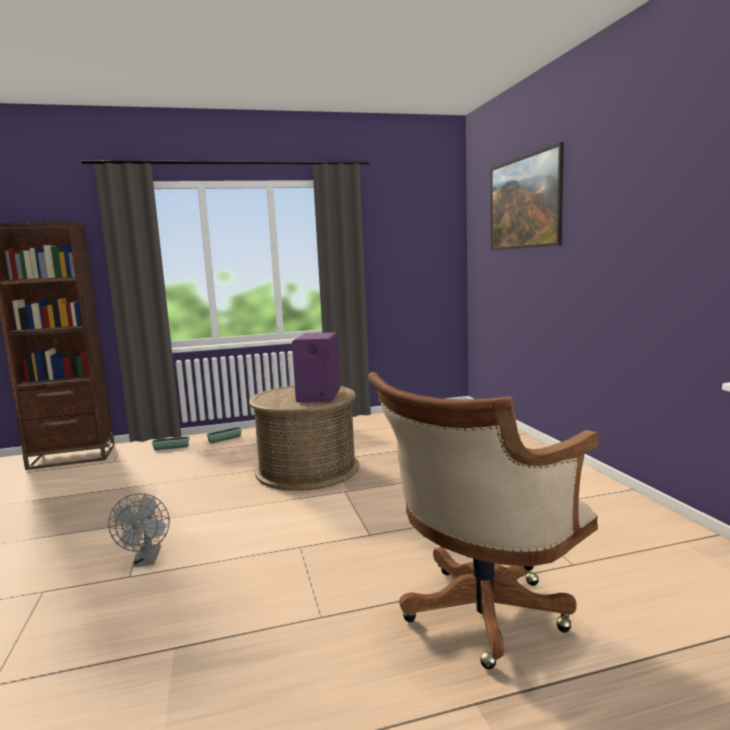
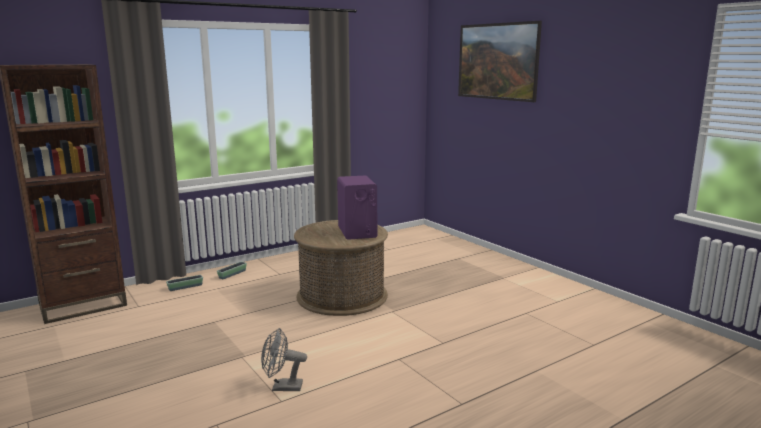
camera: 20 degrees left, 5 degrees up
(147, 560) = (282, 387): grey fan -> grey fan turned 120 degrees clockwise
(480, 616) = (562, 386): office chair -> none

